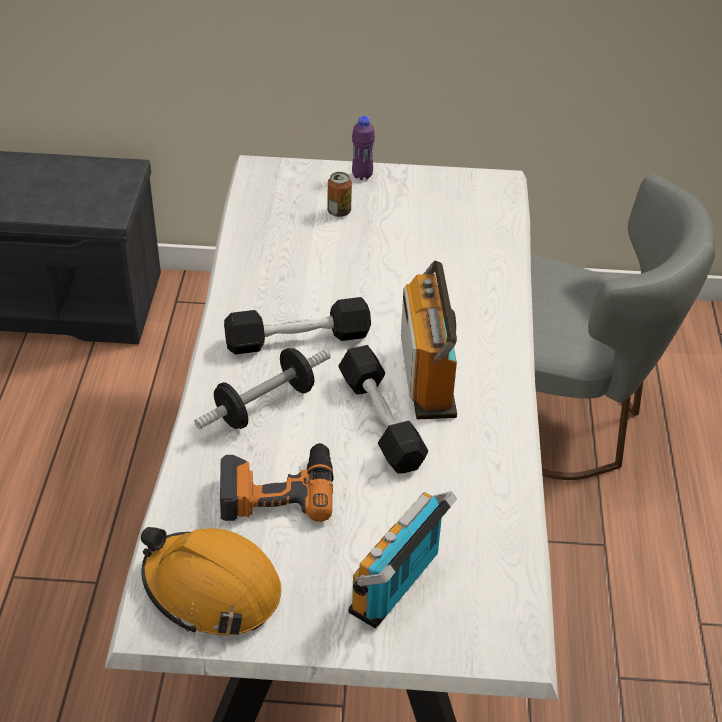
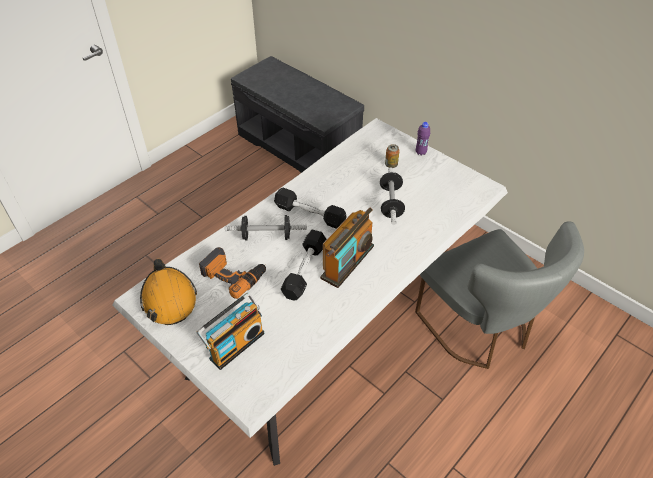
camera: 40 degrees right, 5 degrees up
(398, 264) = (391, 203): none -> dumbbell
(399, 585) = (235, 344): radio -> radio turned 150 degrees clockwise

